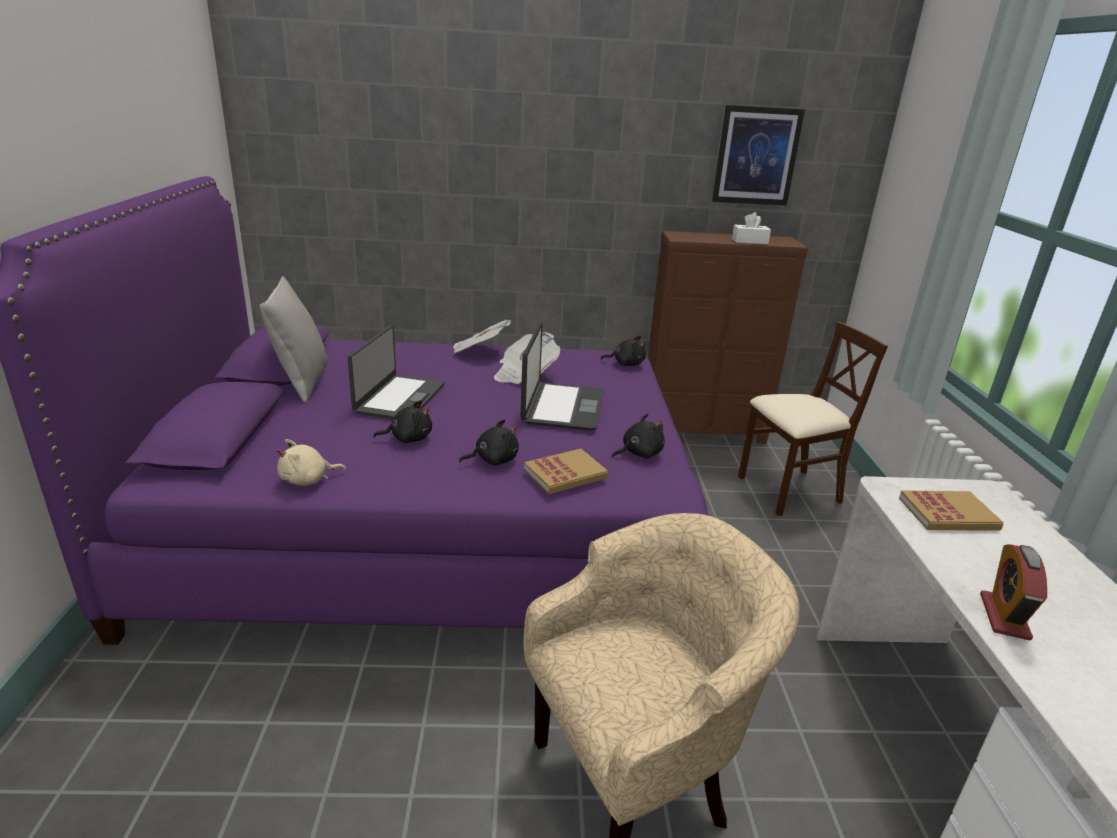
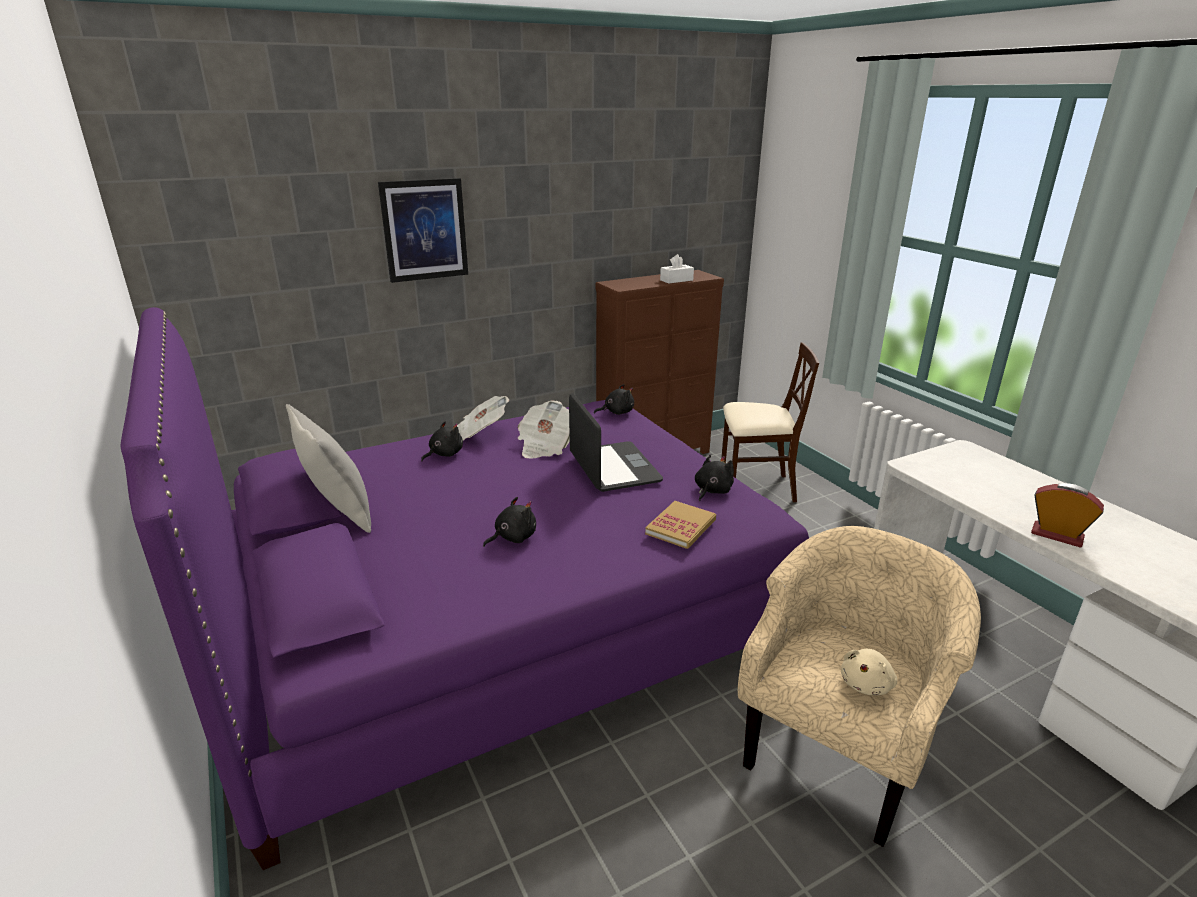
camera: 25 degrees left, 0 degrees up
(308, 480) = (467, 608): beige plush toy -> beige plush toy (867, 684)
(399, 398) = (459, 500): laptop -> none
(493, 460) = (608, 534): black plush toy -> black plush toy (444, 454)
(756, 156) = (663, 203): picture -> picture (424, 230)
(789, 491) = (755, 488): beige chair -> beige chair turned 45 degrees clockwise
(948, 514) = (961, 473): book -> none
(1004, 616) = (1057, 535): alarm clock -> alarm clock turned 135 degrees clockwise

